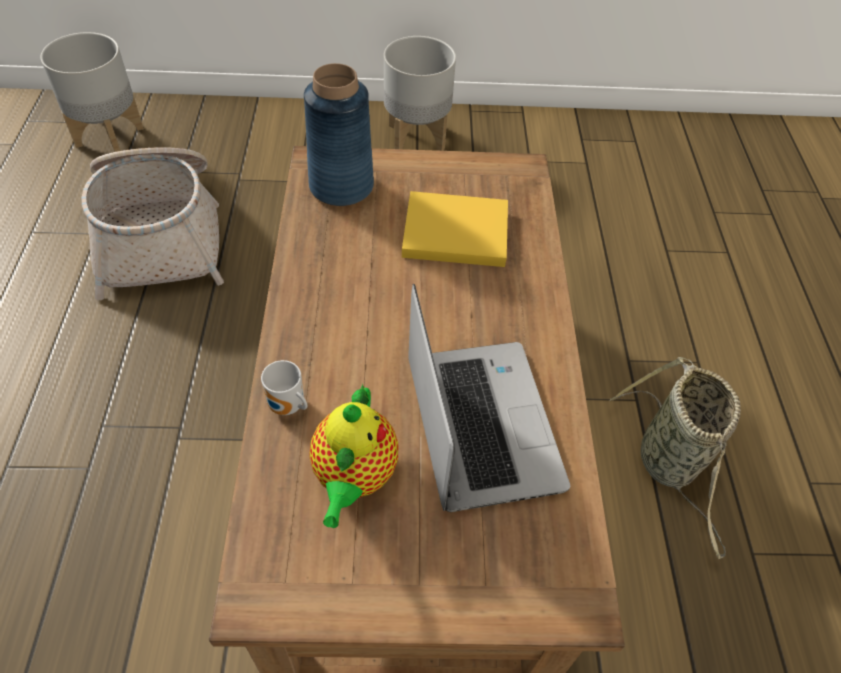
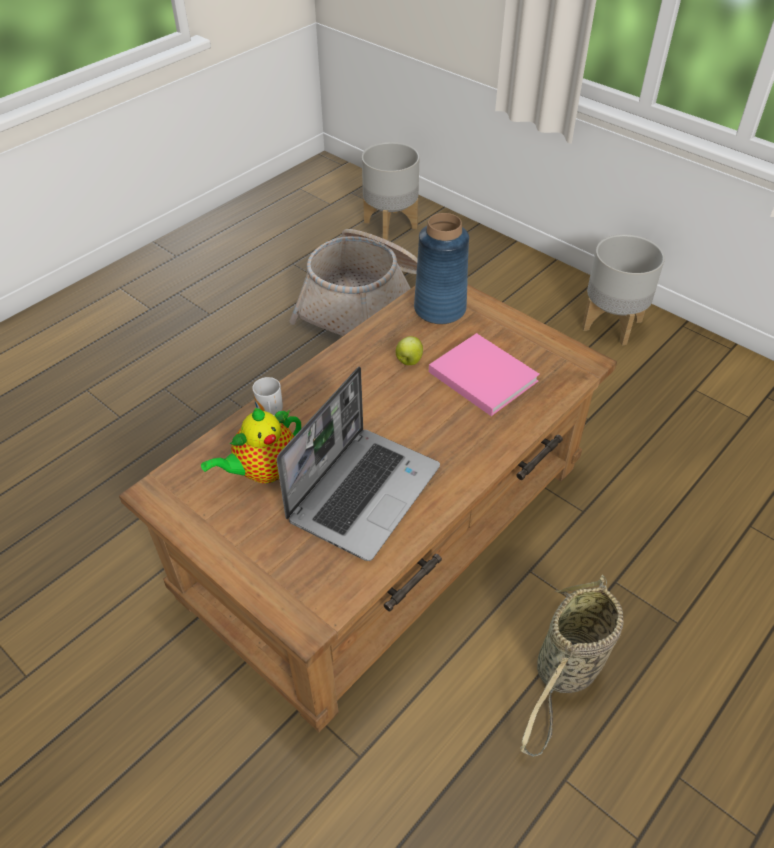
camera: 45 degrees right, 5 degrees down
(370, 257) = (409, 361): none -> apple
(452, 232) = (480, 375): yellow book -> pink book

